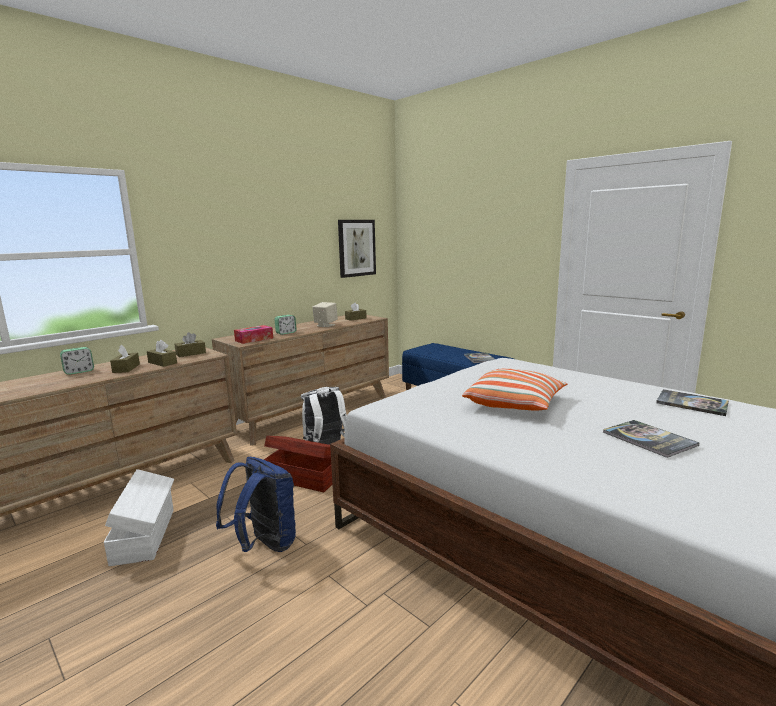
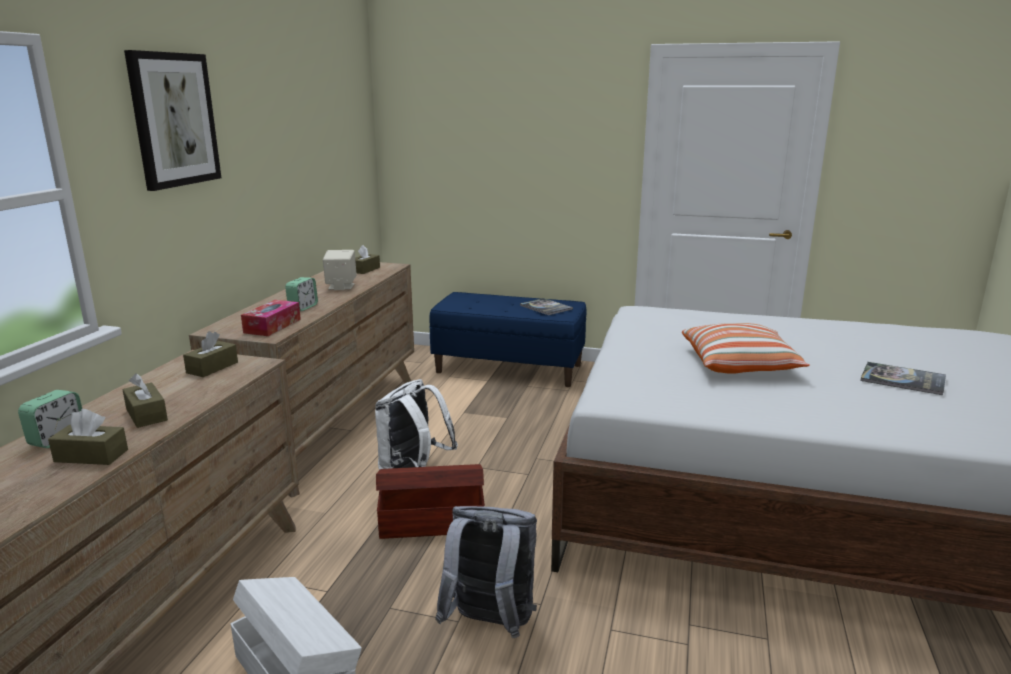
camera: 30 degrees left, 5 degrees up
(162, 363) = (196, 392): brown tissue box -> brown tissue box (91, 456)
(264, 545) = (490, 624): blue backpack -> grey backpack
(356, 248) = (338, 157): picture -> picture (174, 120)
(692, 403) = (877, 334): book -> none

